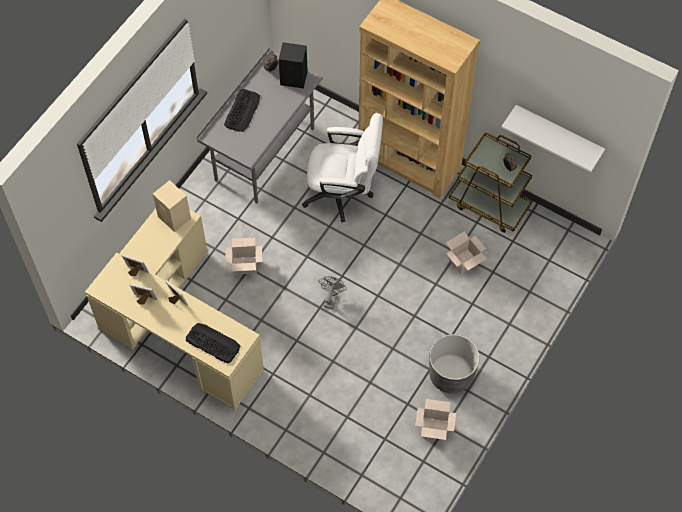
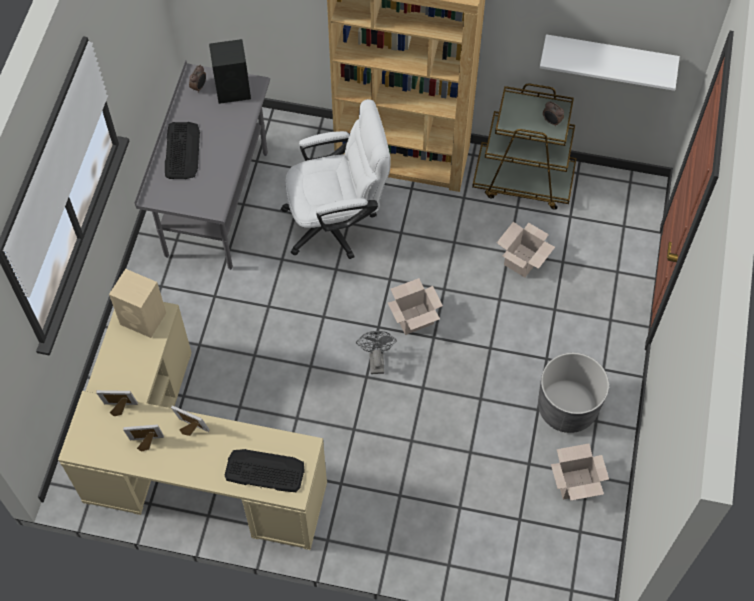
camera: 20 degrees left, 0 degrees up
(245, 265) = (248, 353): cardboard box -> cardboard box (414, 318)

